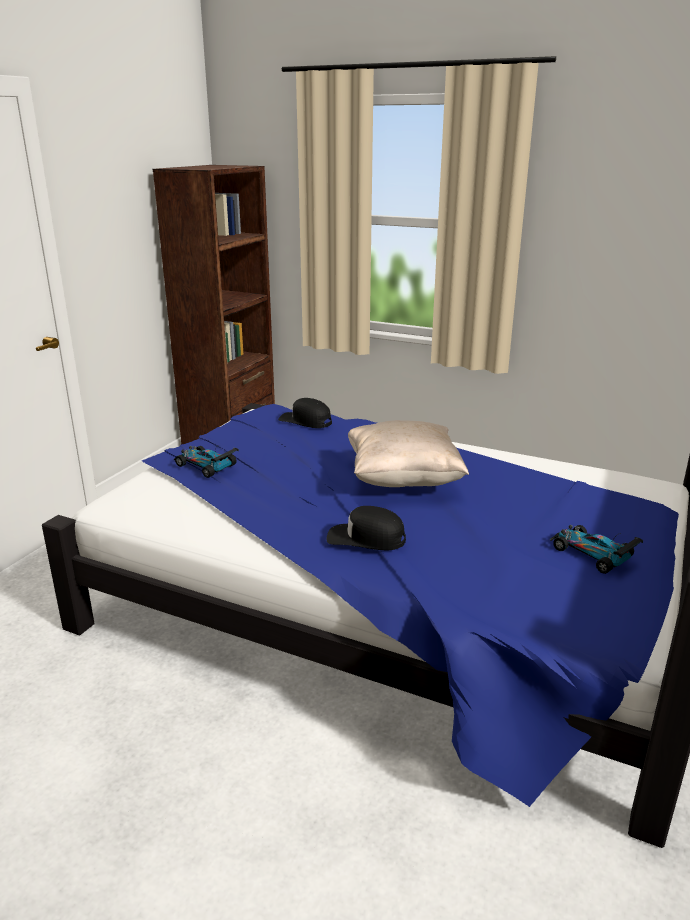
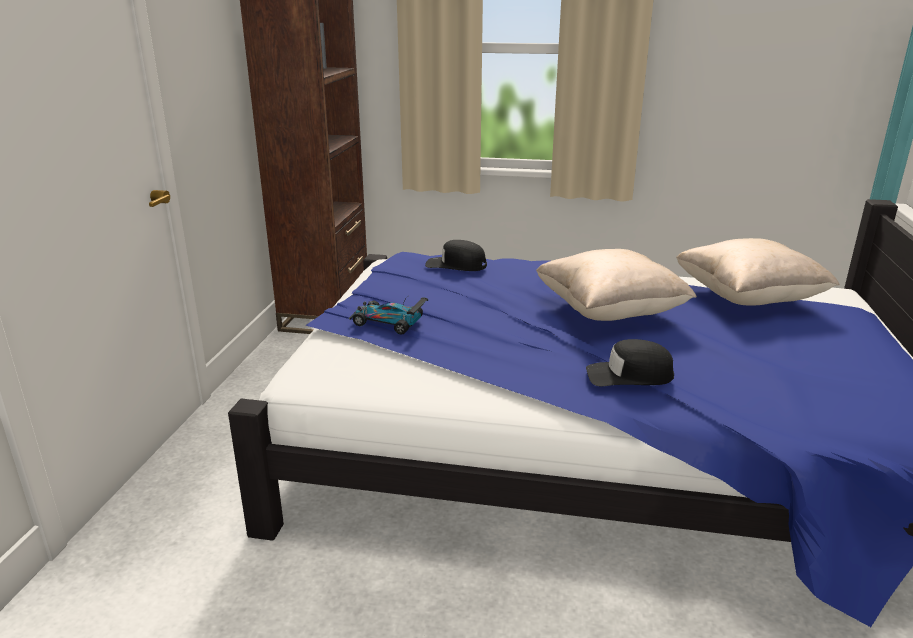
camera: 15 degrees left, 0 degrees up
(551, 482) = (747, 299): none -> beige pillow
(592, 554) = (848, 361): toy car -> none

